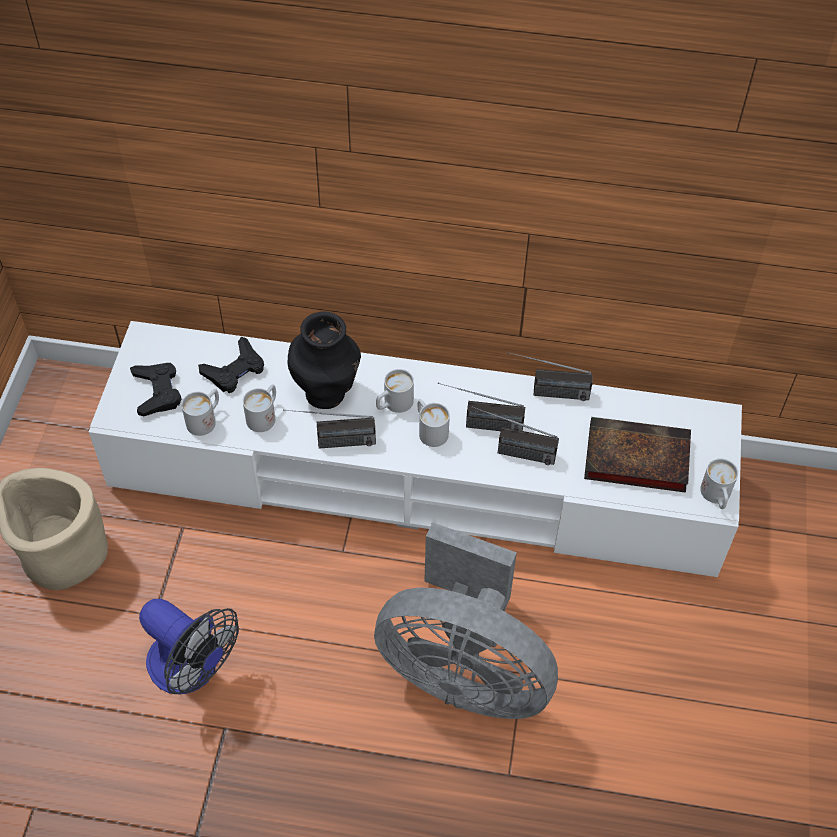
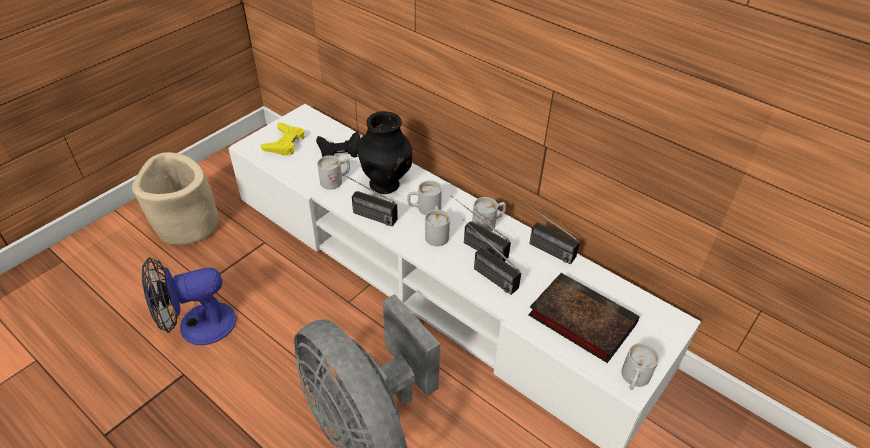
camera: 30 degrees right, 10 degrees down
(157, 392) = (285, 143): black game controller -> yellow game controller
(192, 669) = (197, 327): fan -> fan turned 90 degrees clockwise
(205, 419) = (299, 168): white mug -> white mug (488, 223)

